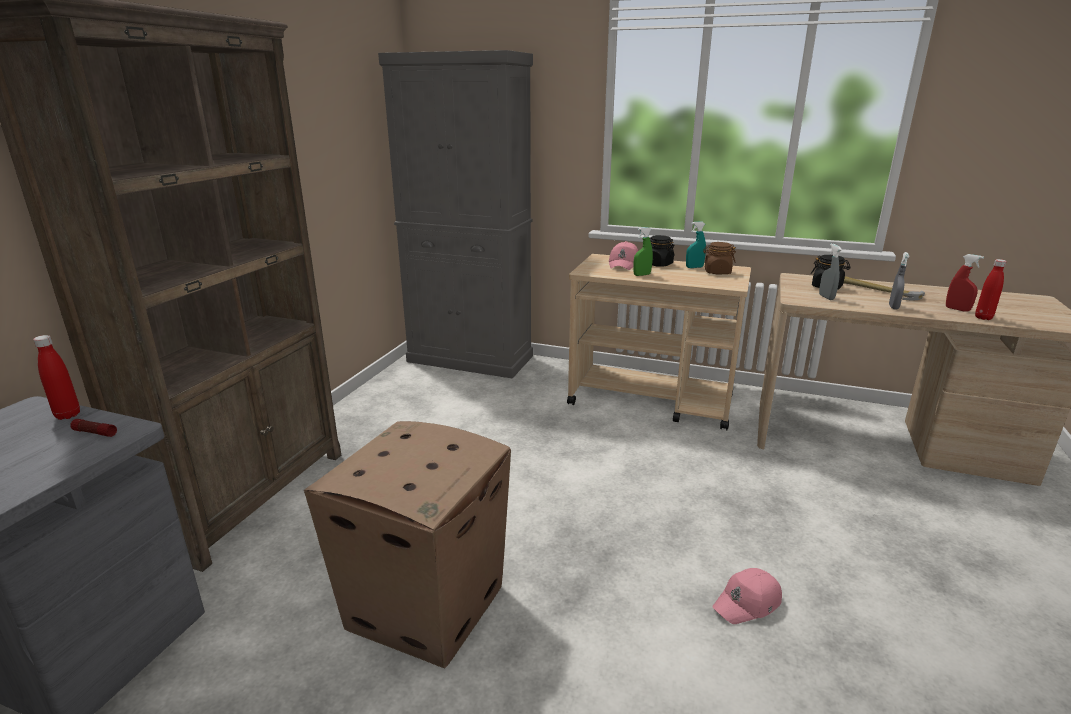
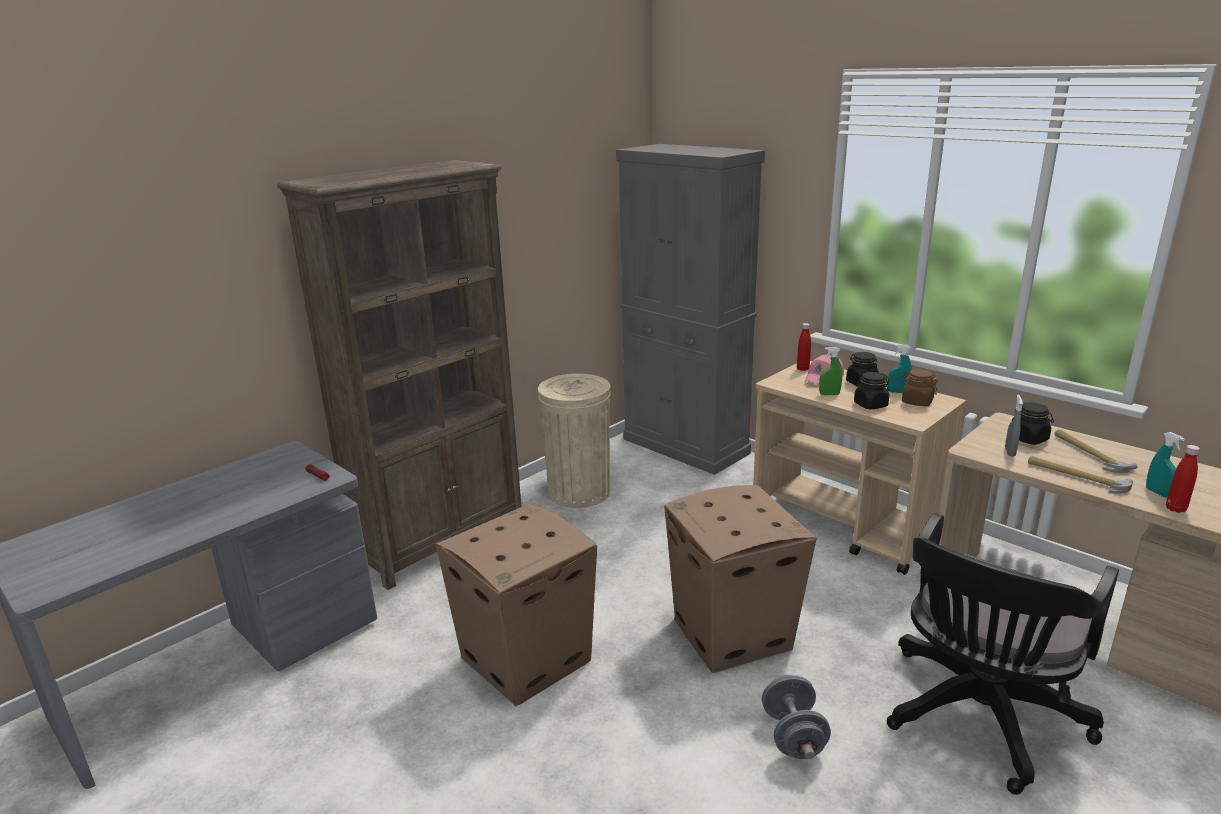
camera: 25 degrees right, 0 degrees up
(68, 415) = (308, 459): red bottle -> red bottle (802, 369)
(388, 416) = (579, 492): none -> beige trash can
(625, 518) = (733, 634): none -> cardboard box
(684, 278) = (870, 405): none -> black jar
(748, 603) = (793, 736): pink cap -> grey dumbbell
(874, 537) = (978, 719): none -> black office chair
(893, 307) = (1077, 477): grey spray bottle -> hammer
(957, 309) = (1157, 493): red spray bottle -> turquoise spray bottle

